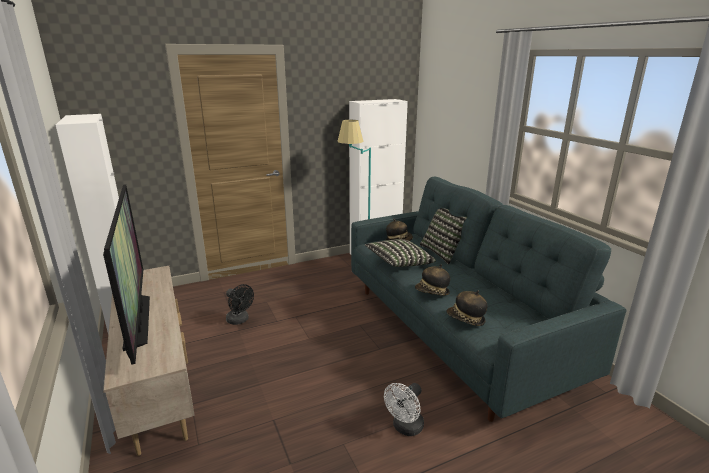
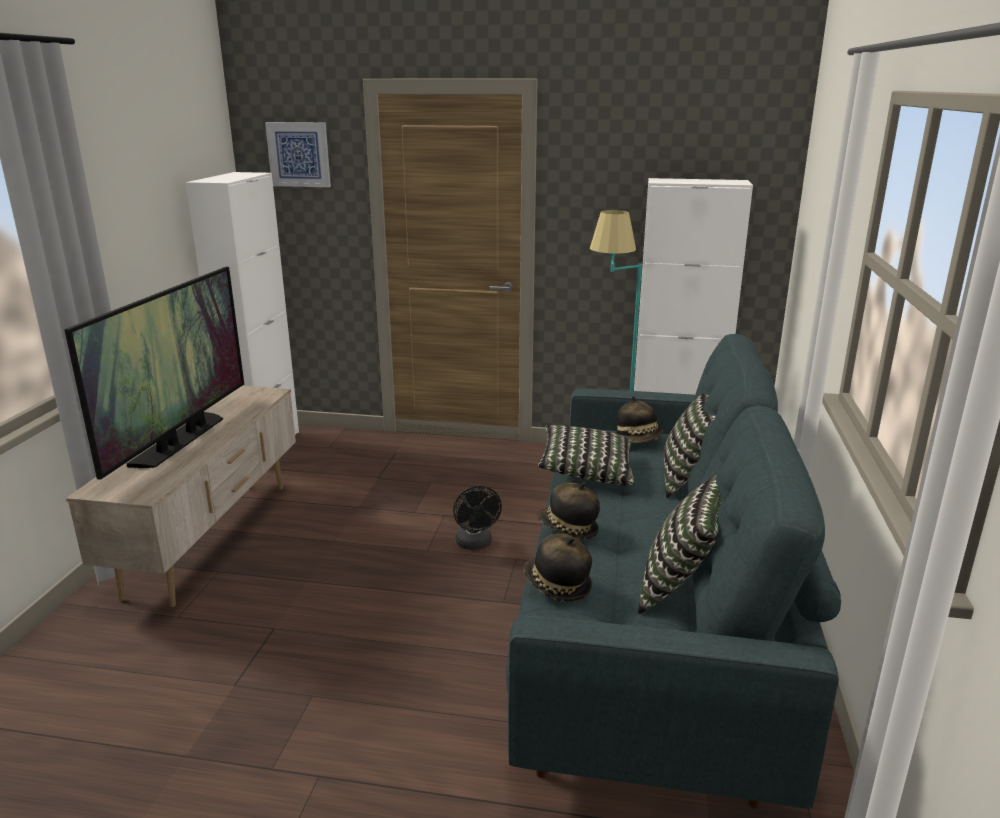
camera: 35 degrees right, 0 degrees up
(117, 99) = (299, 154): none -> picture
(240, 320) = (373, 495): black fan -> black fan (475, 544)
(405, 428) = (407, 718): white fan -> none
(508, 300) = (681, 586): none -> pillow

